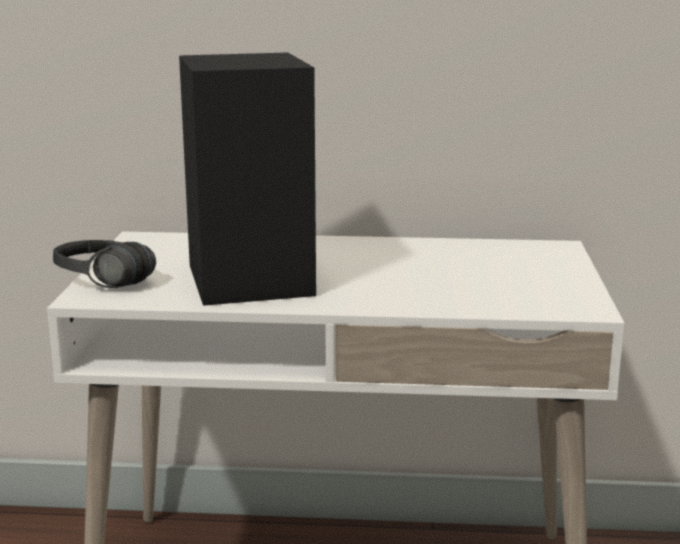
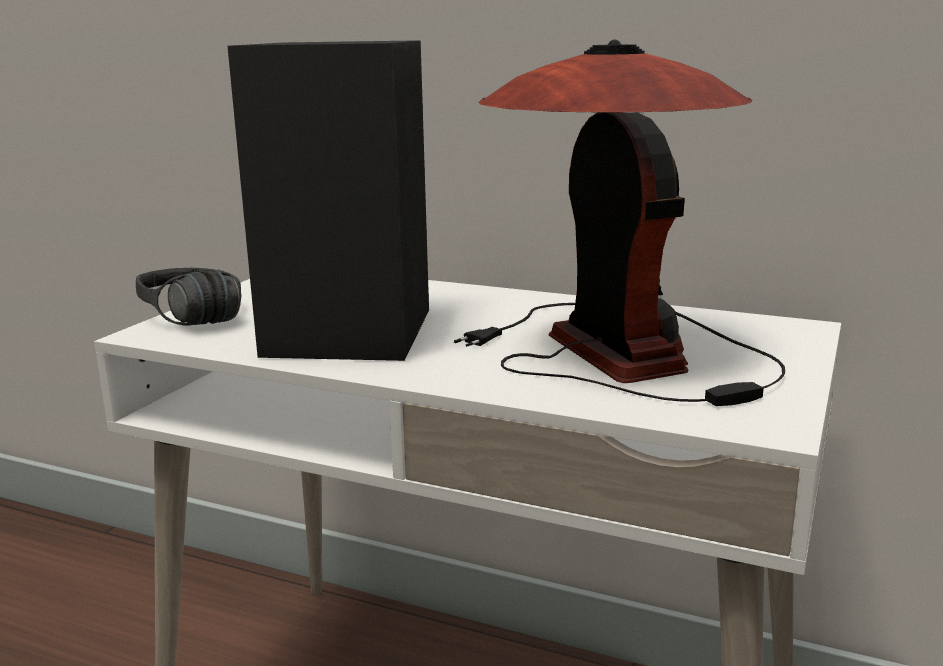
camera: 20 degrees right, 0 degrees up
(454, 273) = (616, 350): none -> table lamp

